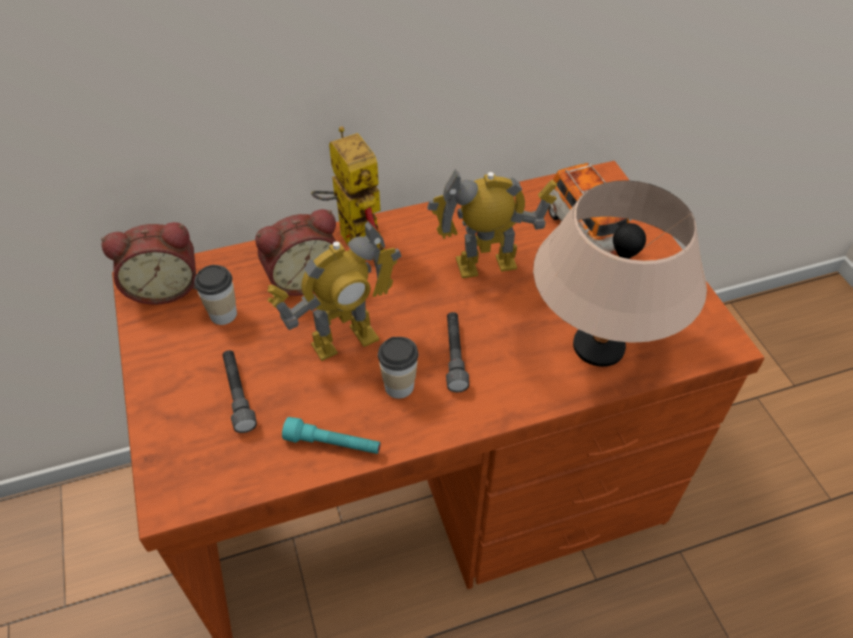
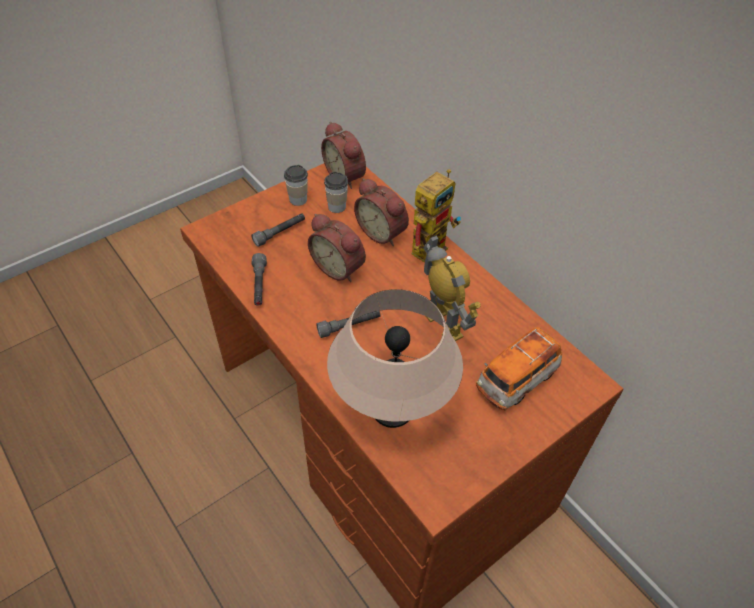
camera: 70 degrees right, 0 degrees up
(333, 444) = (259, 285): turquoise flashlight -> grey flashlight
(344, 340) = (339, 267): toy robot -> alarm clock
(399, 386) = (313, 304): cup -> cup (298, 200)

